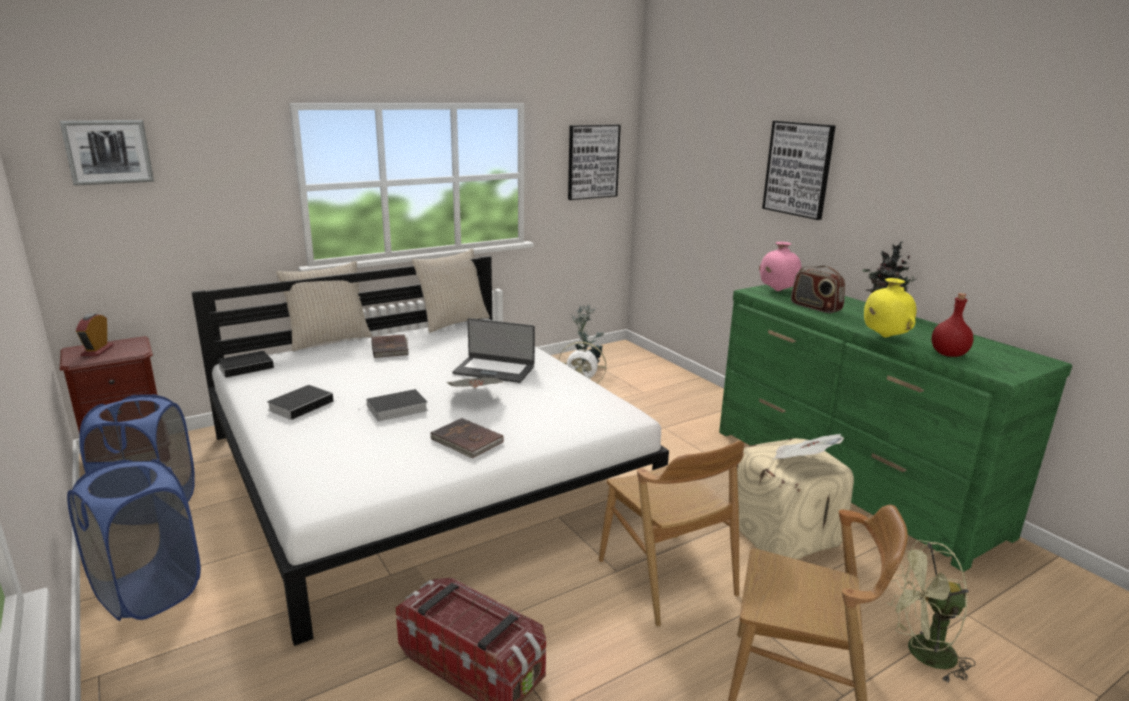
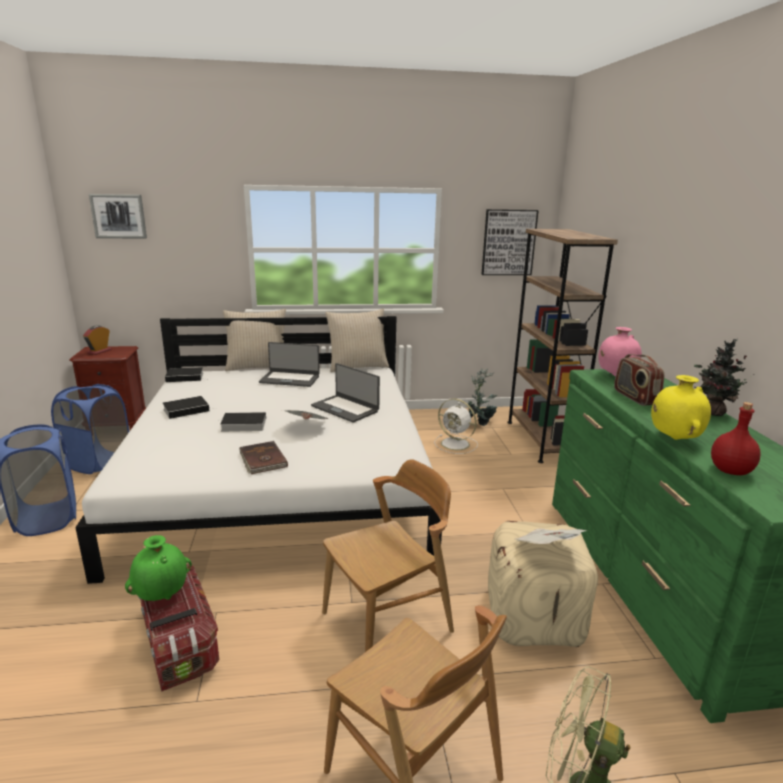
camera: 25 degrees right, 0 degrees up
(390, 348) = (290, 379): brown book -> laptop
(455, 614) = (163, 595): none -> green vase
(660, 373) = (541, 440): none -> brown bookcase
(666, 578) = (388, 622): brown chair -> brown chair turned 120 degrees counterclockwise
(798, 169) = (665, 255): picture -> none

